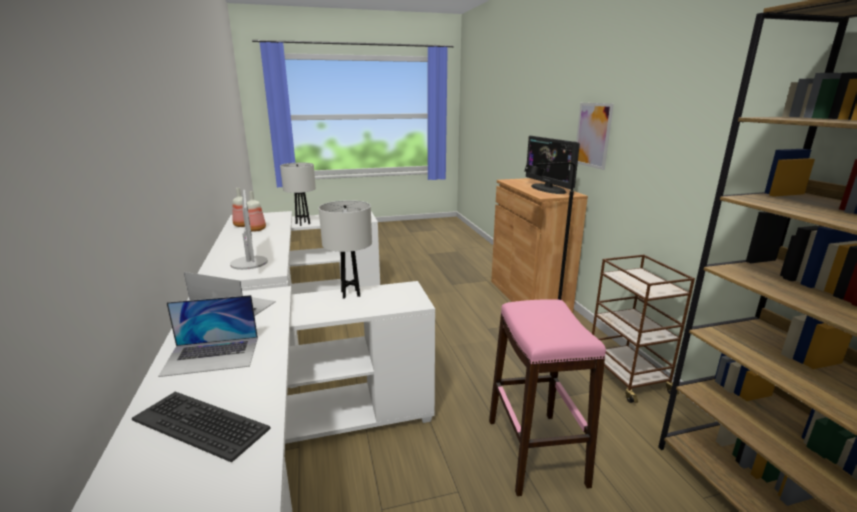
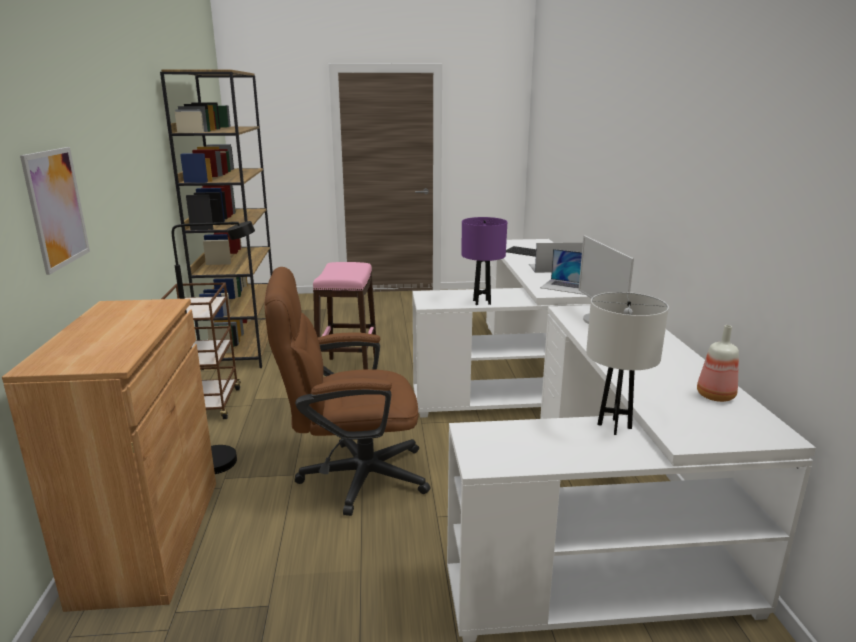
camera: 170 degrees left, 0 degrees up
(255, 229) = (673, 381): bottle -> none
(350, 294) = (482, 302): white table lamp -> purple table lamp
(449, 330) = (351, 476): none -> brown office chair
(548, 189) = (114, 321): monitor -> none

